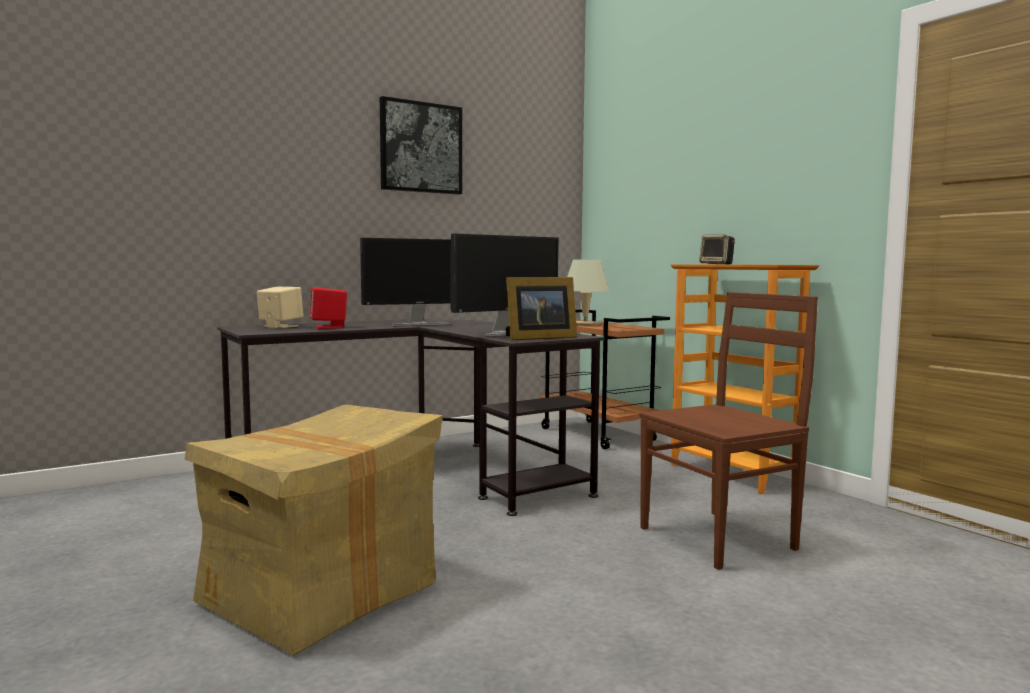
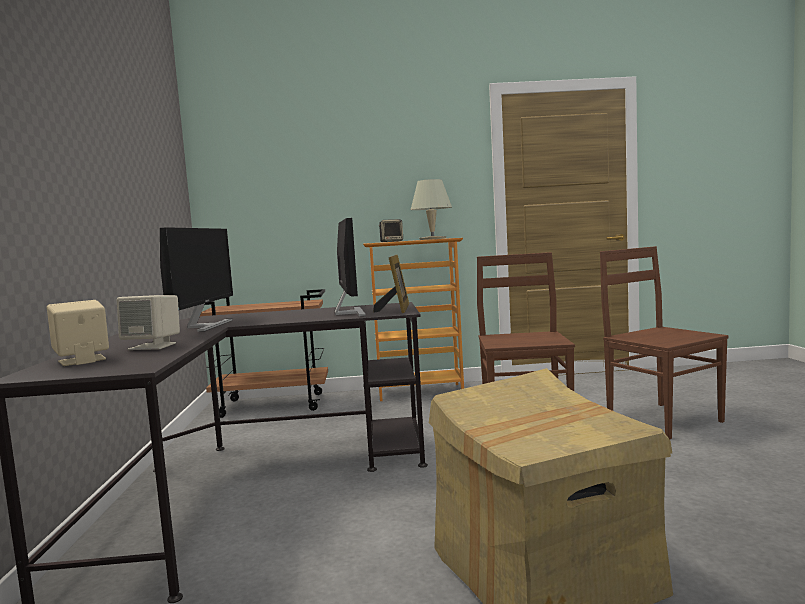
camera: 60 degrees left, 0 degrees up
(329, 327) = (153, 346): red speaker -> beige speaker
(421, 148) = (106, 120): picture -> none
(585, 324) = (253, 307): beige table lamp -> beige table lamp (433, 239)
(867, 629) = (661, 419): none -> brown chair

